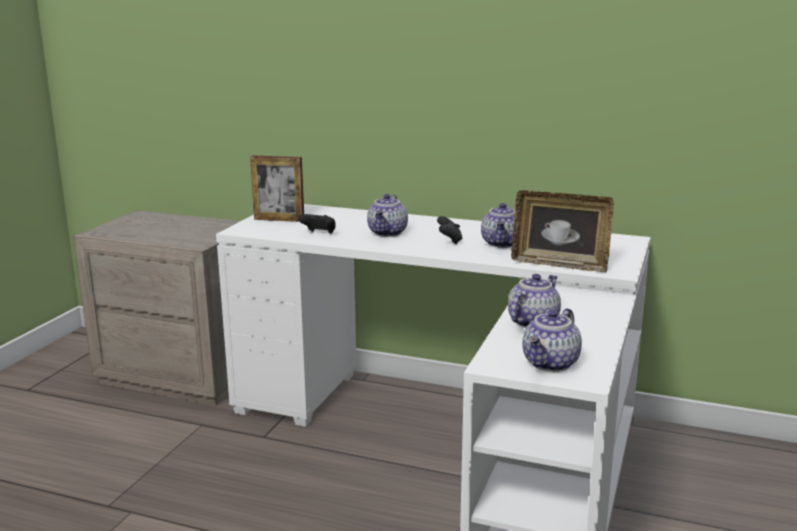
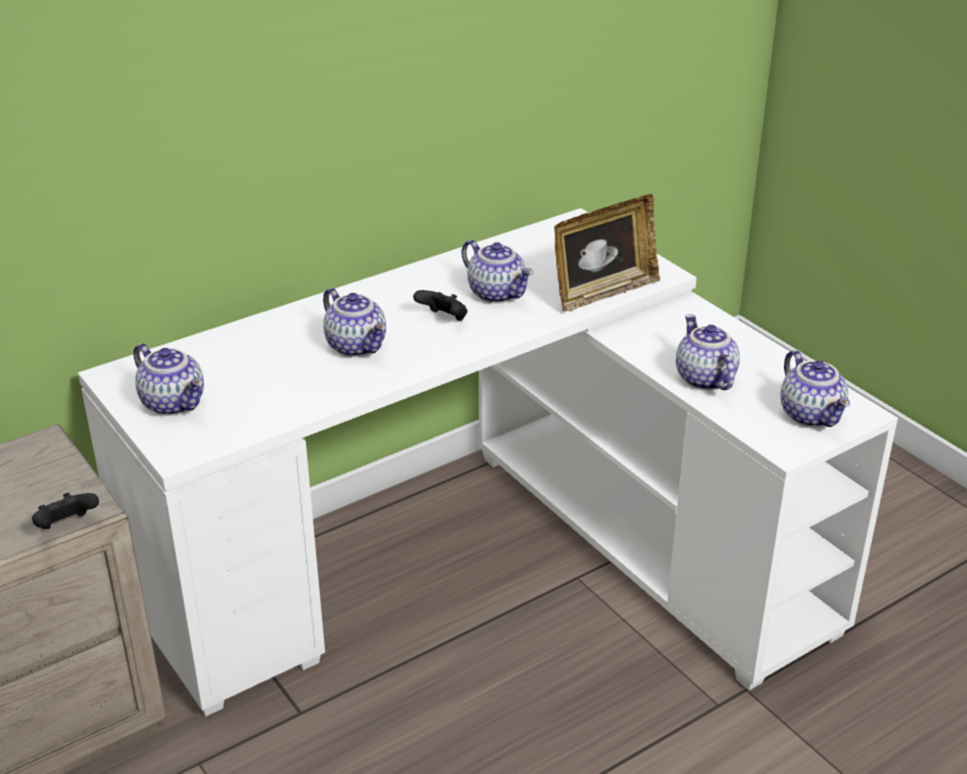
camera: 55 degrees left, 15 degrees up
(279, 219) = (175, 403): picture frame -> teapot
(319, 234) = (289, 395): black game controller -> black game controller (67, 526)

